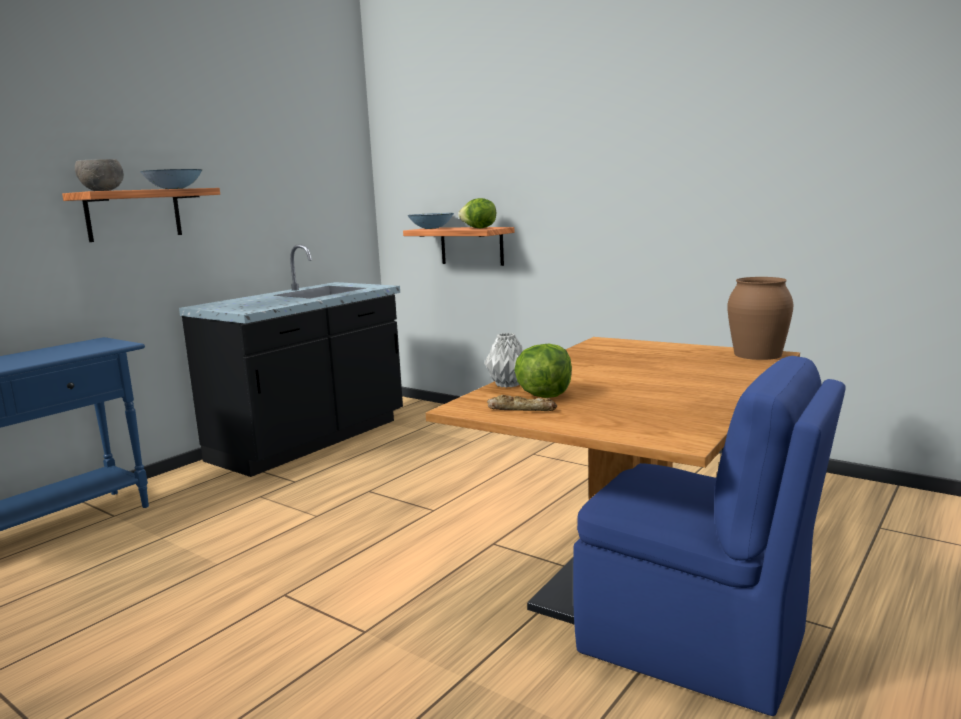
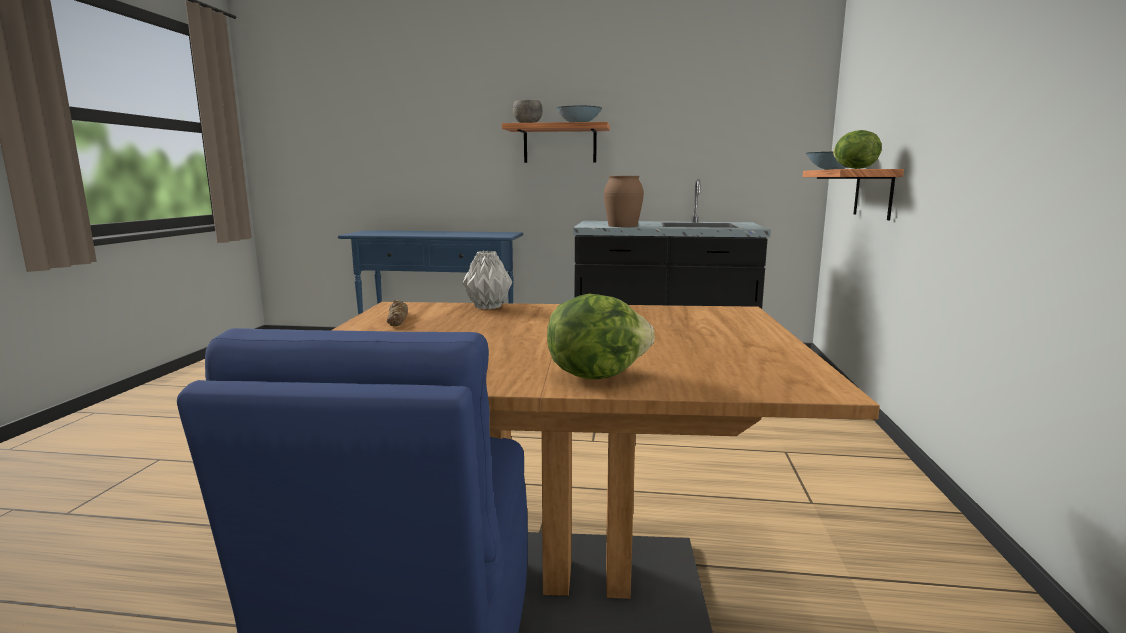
camera: 60 degrees right, 0 degrees up
(544, 395) = (453, 319): lettuce -> lettuce (595, 374)
(757, 354) = (796, 378): brown vase -> brown vase (622, 226)

